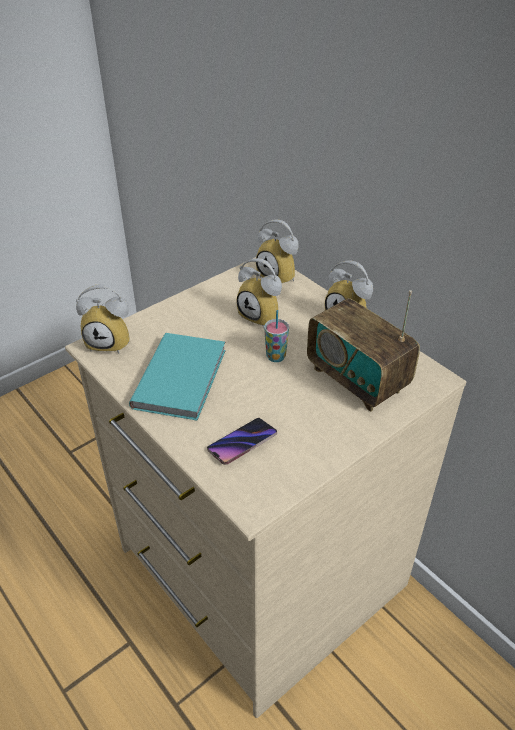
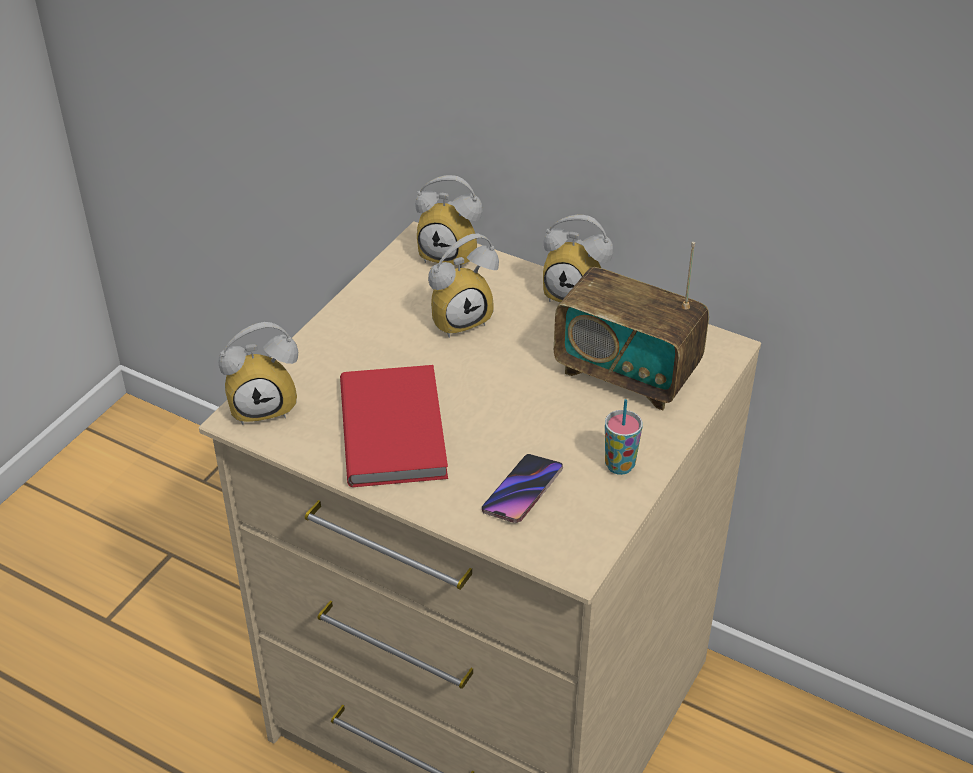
camera: 20 degrees left, 0 degrees up
(183, 377) = (396, 428): turquoise book -> red book
(263, 316) = (460, 317): alarm clock -> alarm clock turned 45 degrees counterclockwise
(276, 357) = (506, 369): cup -> cup (619, 465)

